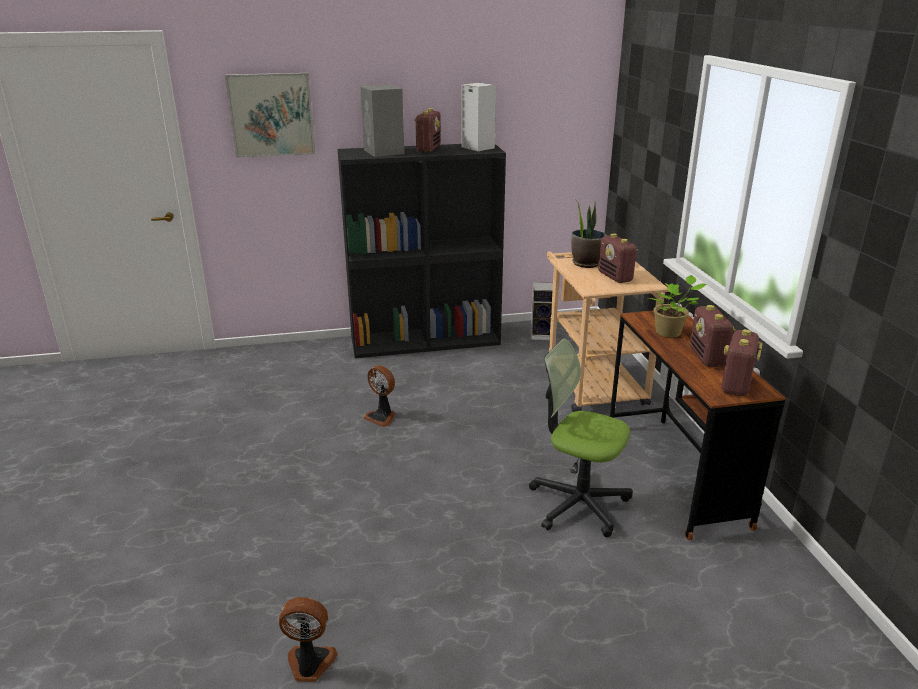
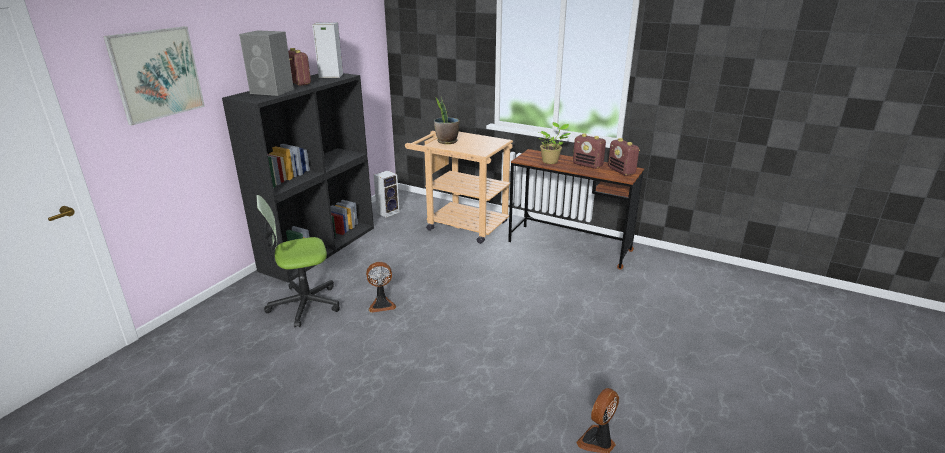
camera: 50 degrees left, 0 degrees up
(578, 503) = (559, 282): office chair -> office chair (304, 304)
(615, 277) = (478, 143): radio -> none

